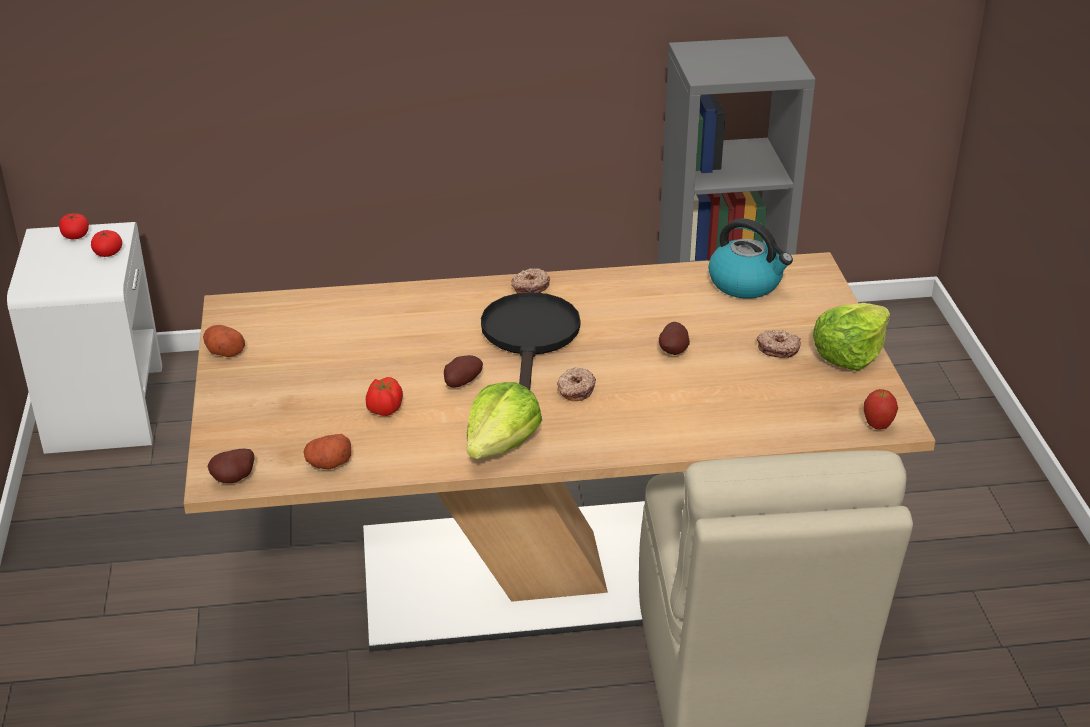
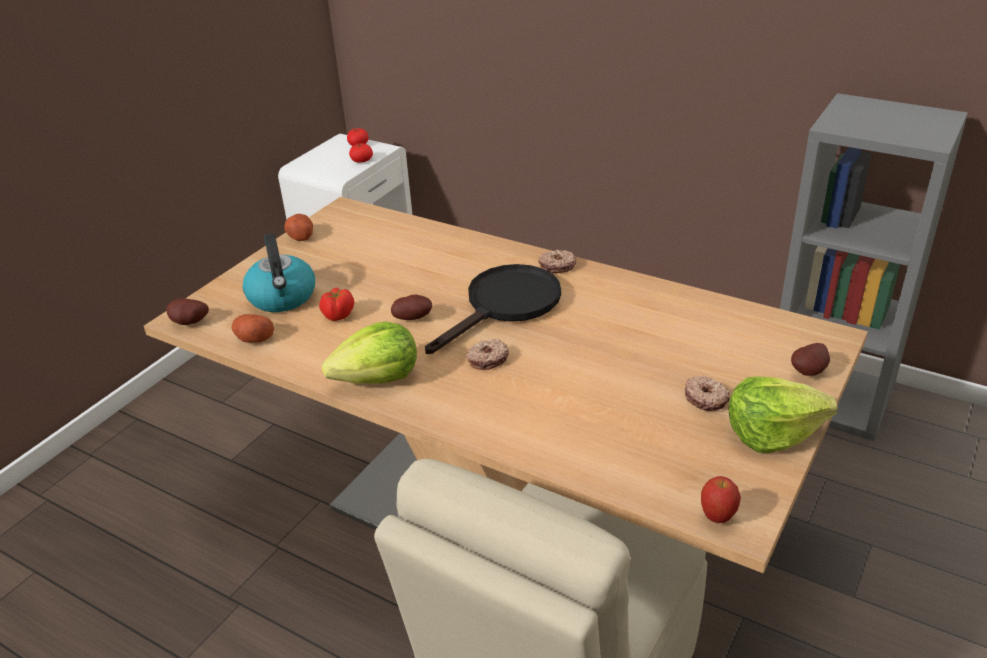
camera: 40 degrees right, 0 degrees up
(674, 351) = (608, 362): potato -> potato (810, 372)
(746, 283) = (746, 329): kettle -> kettle (282, 298)

